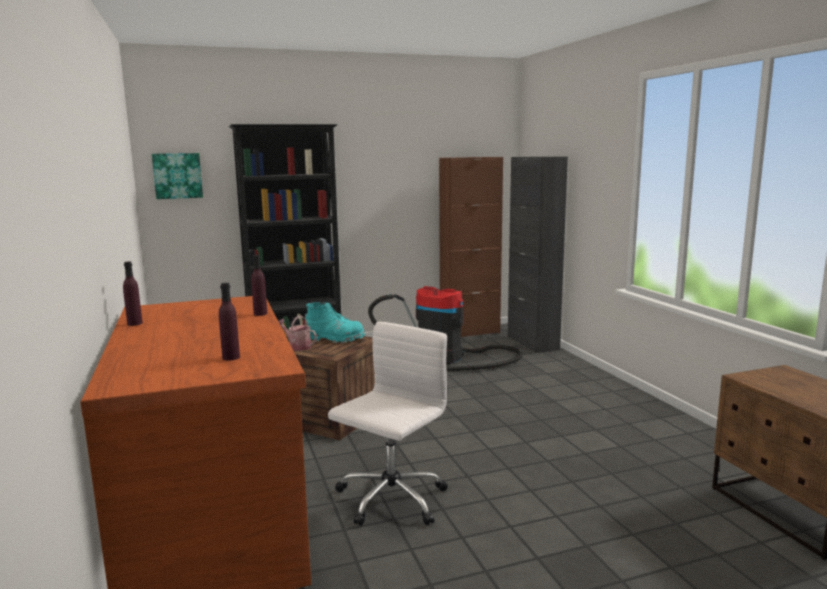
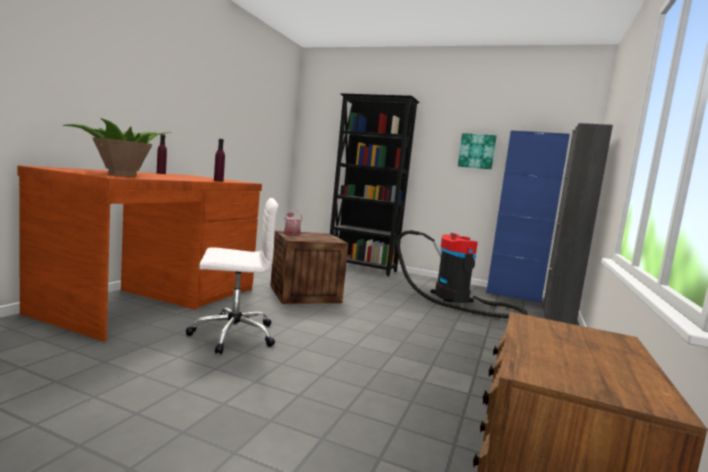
camera: 40 degrees right, 5 degrees down
(177, 175) = (318, 131): picture -> picture (477, 151)
(231, 357) = (121, 175): purple bottle -> potted plant
(335, 339) = (321, 236): turquoise boot -> none
(470, 332) = (513, 295): brown cabinet -> blue cabinet

